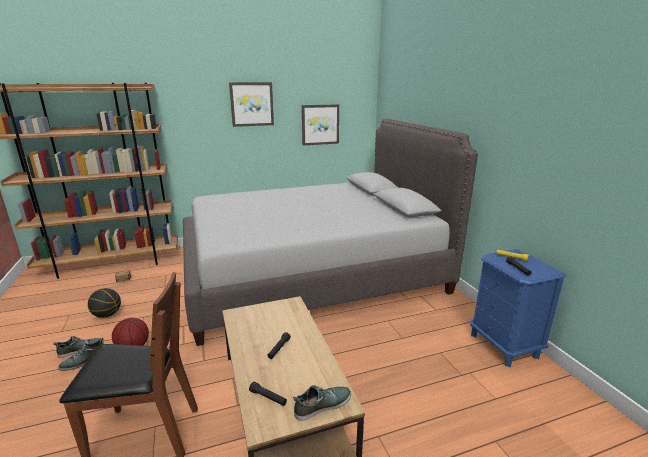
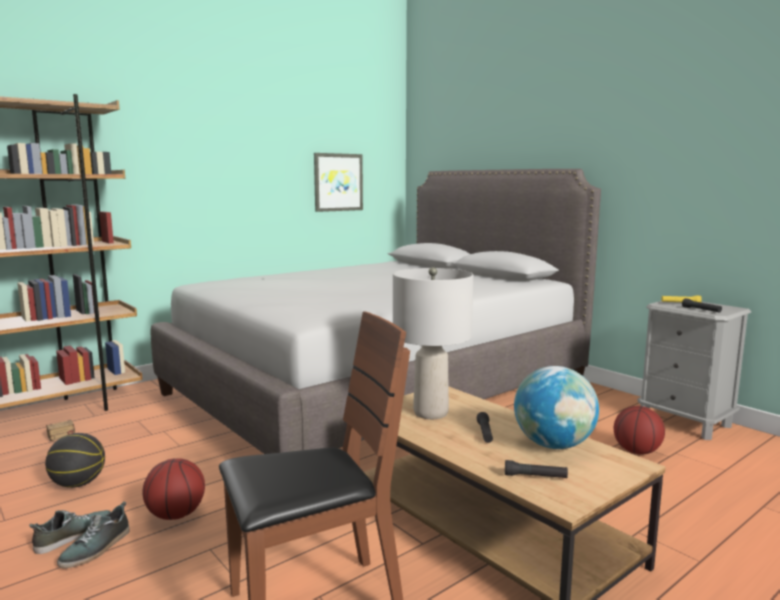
camera: 20 degrees left, 10 degrees down
(252, 104) = (246, 147): picture -> none
(266, 322) = (431, 413): none -> grey table lamp
(310, 371) = (553, 445): none -> globe
(322, 405) = (610, 470): shoe -> none
(440, 364) = (636, 451): none -> basketball
(504, 345) = (685, 422): blue nightstand -> grey nightstand

